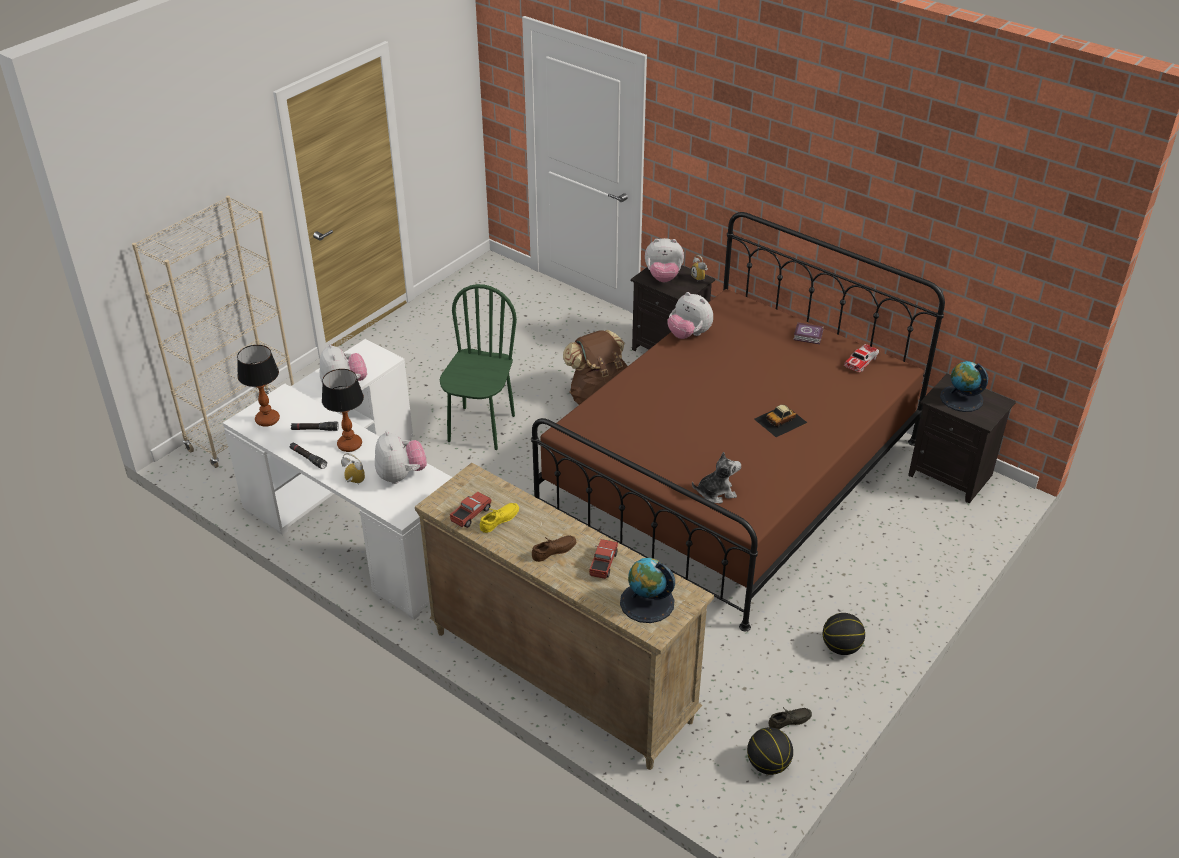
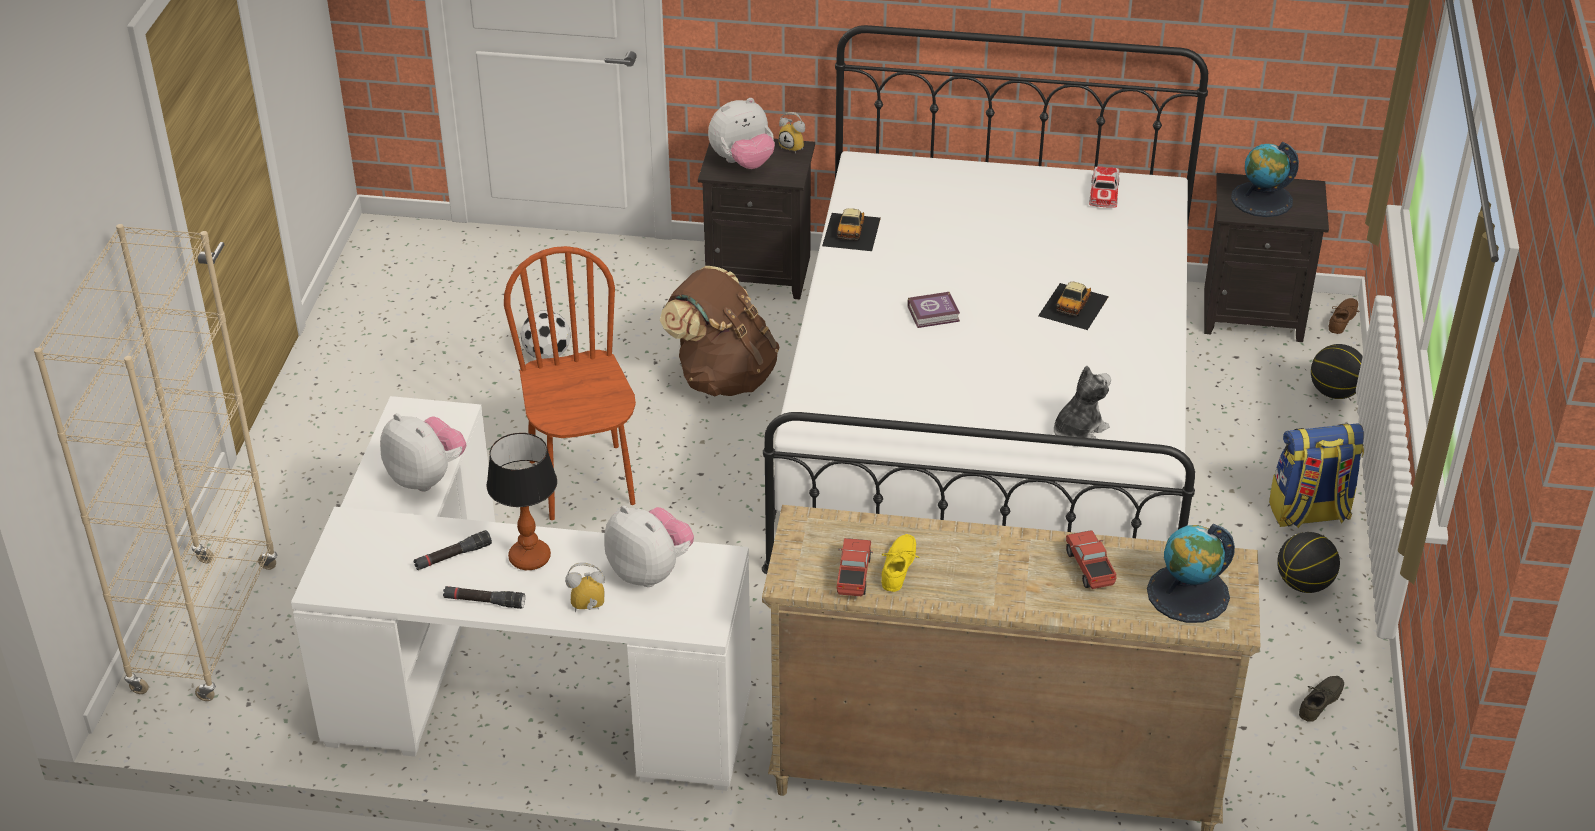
camera: 30 degrees left, 0 degrees up
(267, 419) = (362, 570): table lamp -> none
(481, 428) = (583, 482): green chair -> brown chair
(520, 354) = (547, 354): none -> football
(554, 552) = (1012, 579): brown shoe -> brown shoe (1344, 320)
(689, 335) = (852, 231): plush toy -> toy car
(730, 476) = (987, 418): brown bed -> white bed
(768, 764) = (1340, 767): basketball -> basketball (1334, 393)
(808, 336) = (1009, 181): book -> book (934, 314)
(881, 607) = (1309, 513): none -> backpack

